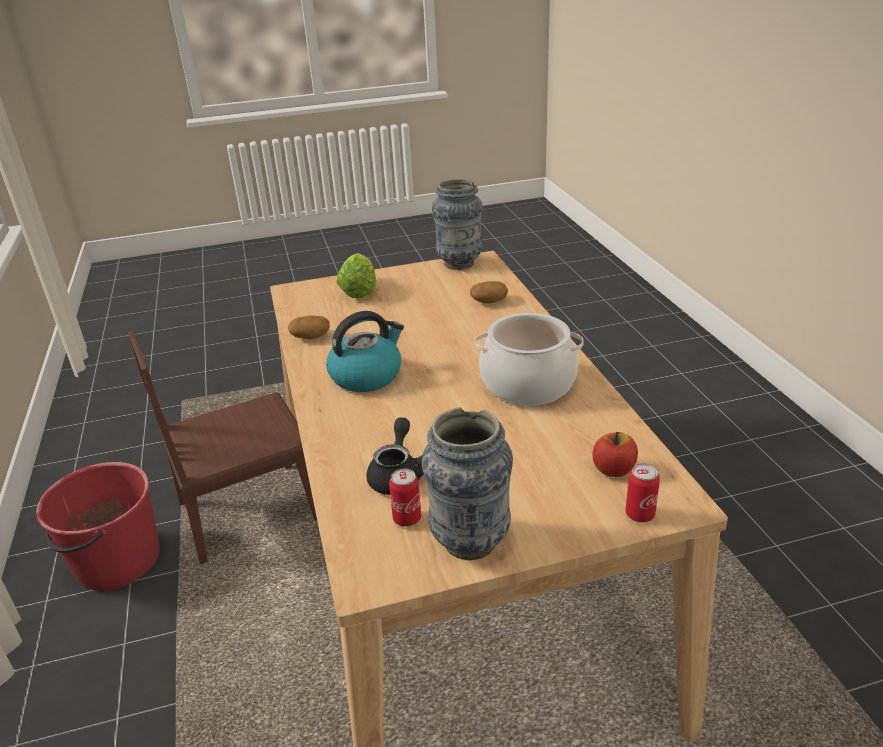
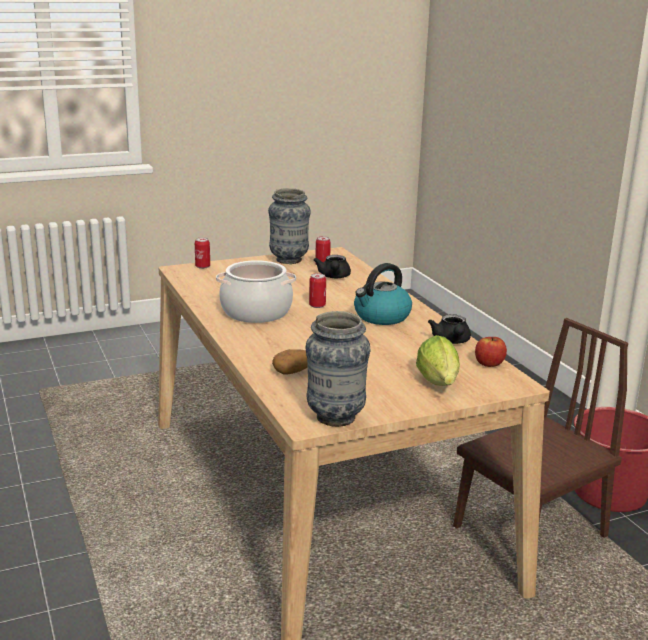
camera: 170 degrees right, 10 degrees down
(310, 337) = (451, 341): potato -> black teapot
(444, 397) = (317, 305): none -> can
(613, 469) = (209, 279): apple -> apple (489, 363)

